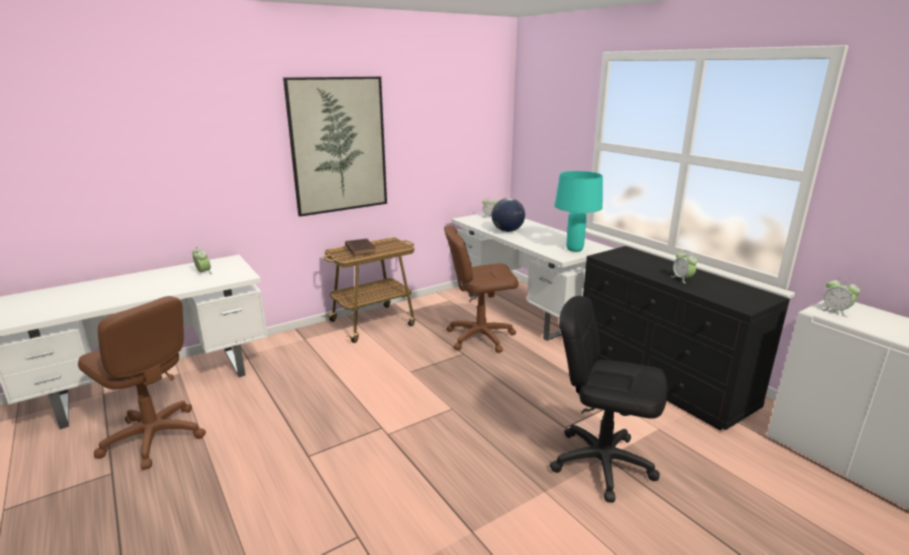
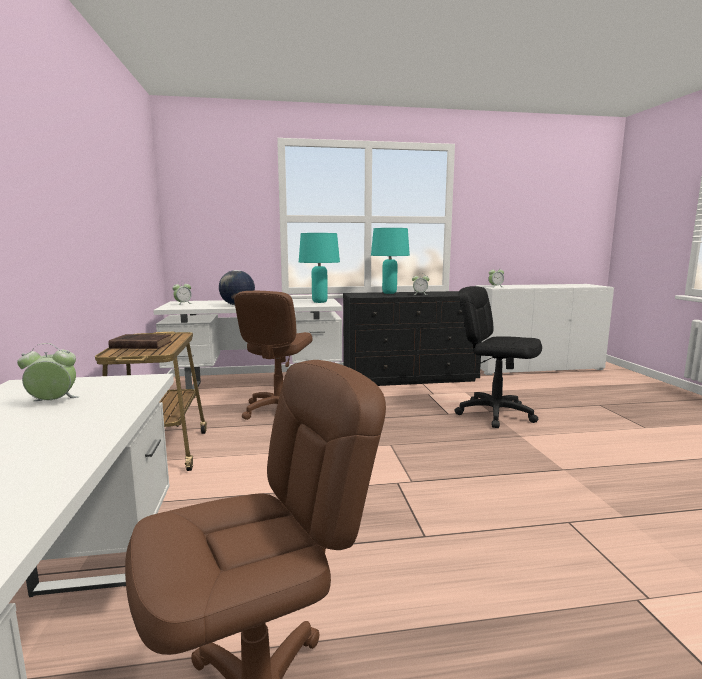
camera: 65 degrees left, 10 degrees down
(338, 145) = (77, 195): picture -> none
(601, 463) = (495, 414): black office chair -> black office chair turned 75 degrees clockwise
(662, 264) = (389, 293): none -> turquoise table lamp

